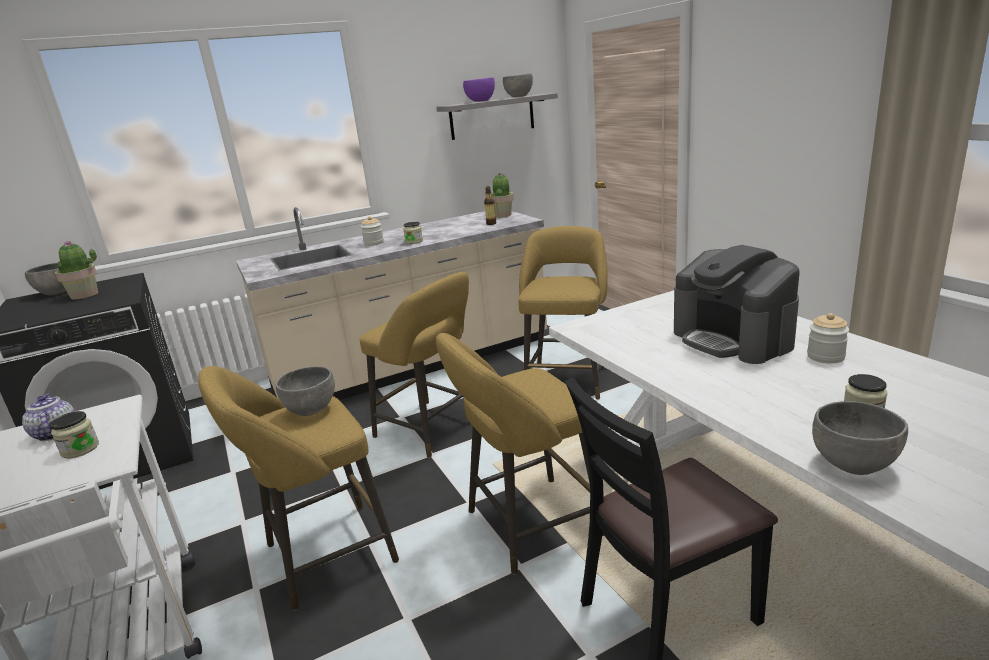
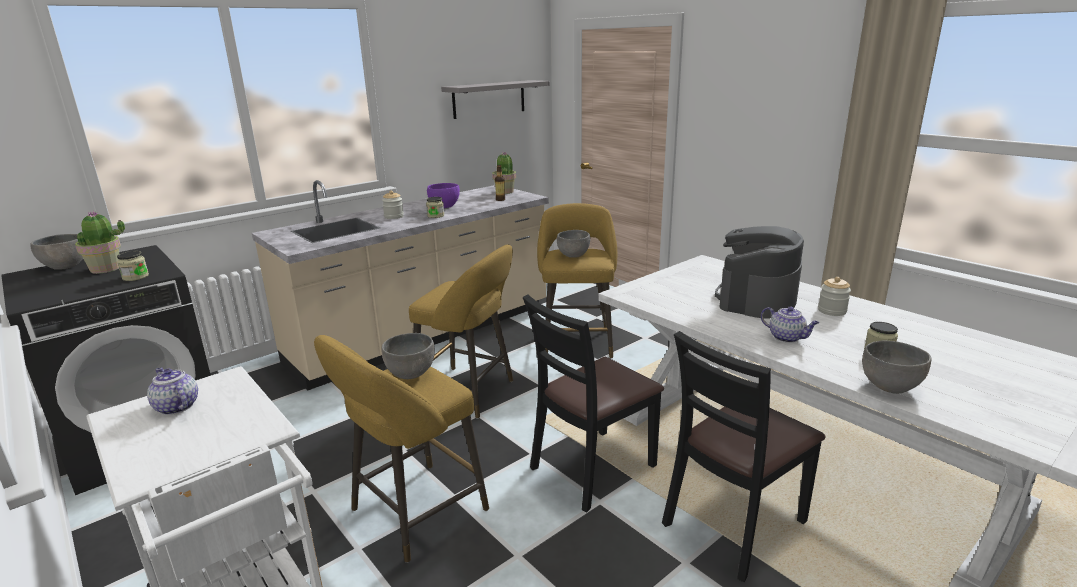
camera: 15 degrees left, 0 degrees up
(80, 449) = (221, 419): jar -> jar (135, 277)
(481, 101) = (482, 84): purple bowl -> purple bowl (445, 206)
(519, 96) = (515, 82): grey bowl -> grey bowl (573, 255)
(527, 526) = (592, 468): yellow stool -> black chair
(733, 339) = (756, 299): coffee machine -> coffee machine turned 75 degrees clockwise
(745, 389) = (787, 337): none -> teapot

